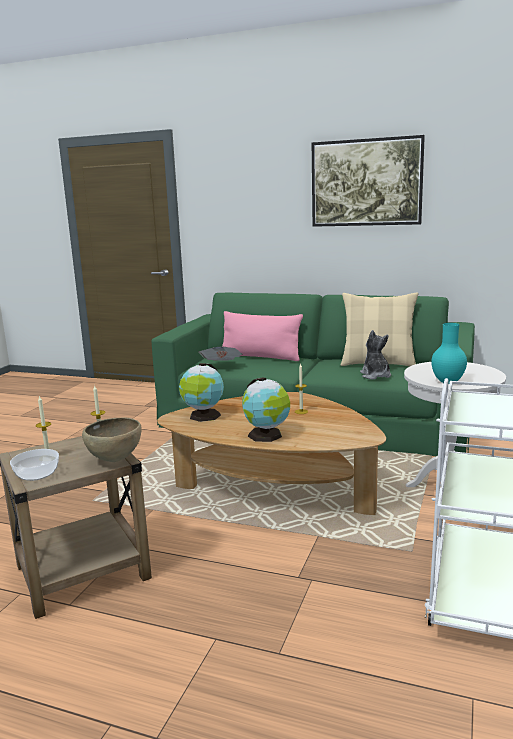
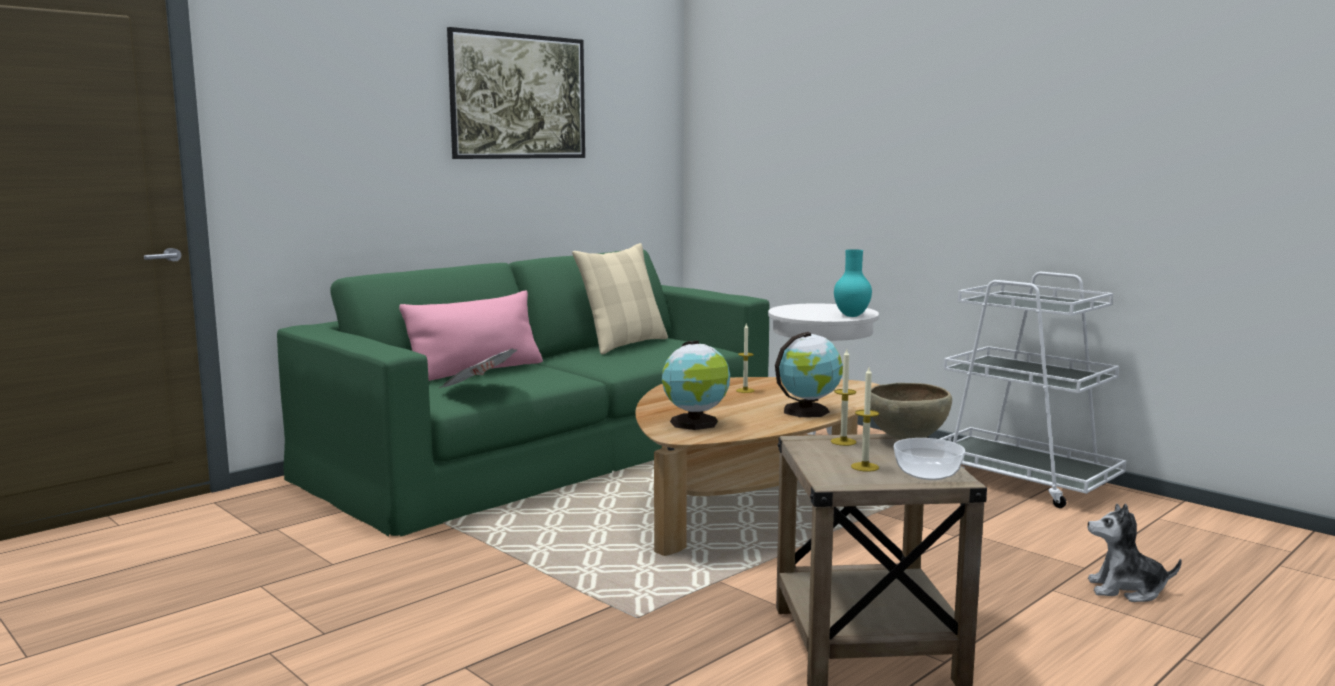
camera: 65 degrees left, 5 degrees down
(375, 376) = (665, 353): plush toy -> plush toy (1126, 590)

